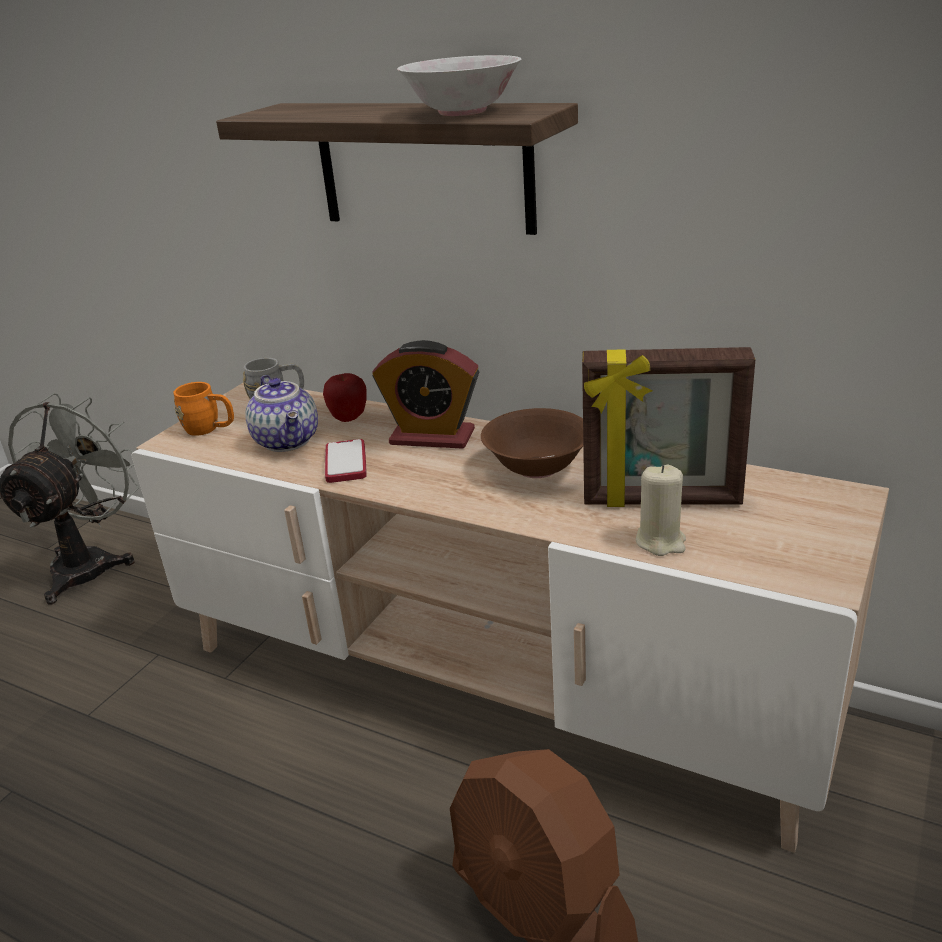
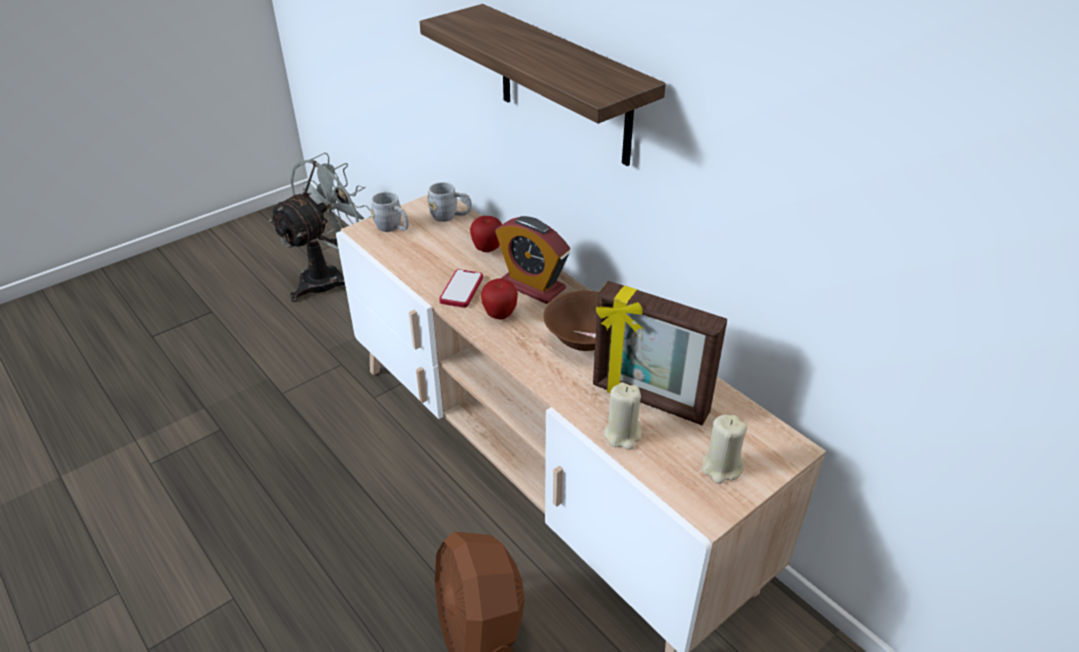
camera: 20 degrees right, 10 degrees up
(209, 429) = (393, 228): orange mug -> grey mug
(288, 441) = (436, 257): teapot -> none
(414, 473) = (500, 315): none -> apple
(462, 112) = (575, 70): white bowl -> none
(799, 537) = (721, 468): none -> beige candle

